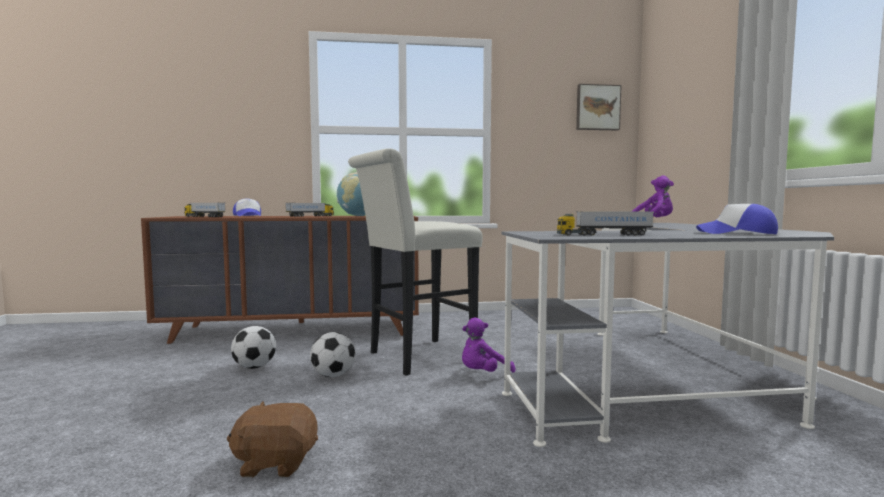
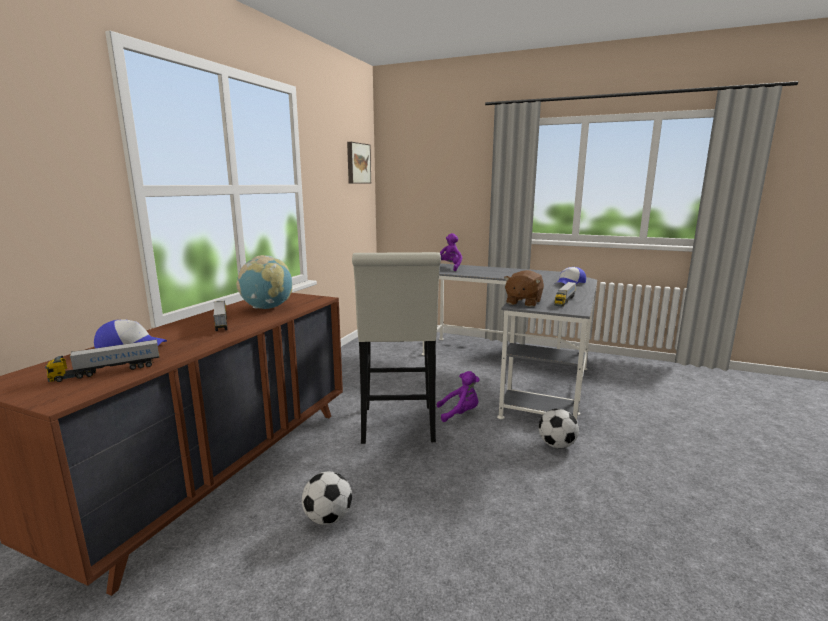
camera: 60 degrees left, 10 degrees up
(276, 463) = (558, 531): brown plush toy -> brown plush toy (523, 302)
(333, 375) = (402, 474): football -> football (557, 445)
(483, 374) = (460, 413): purple plush toy -> purple plush toy turned 90 degrees counterclockwise

